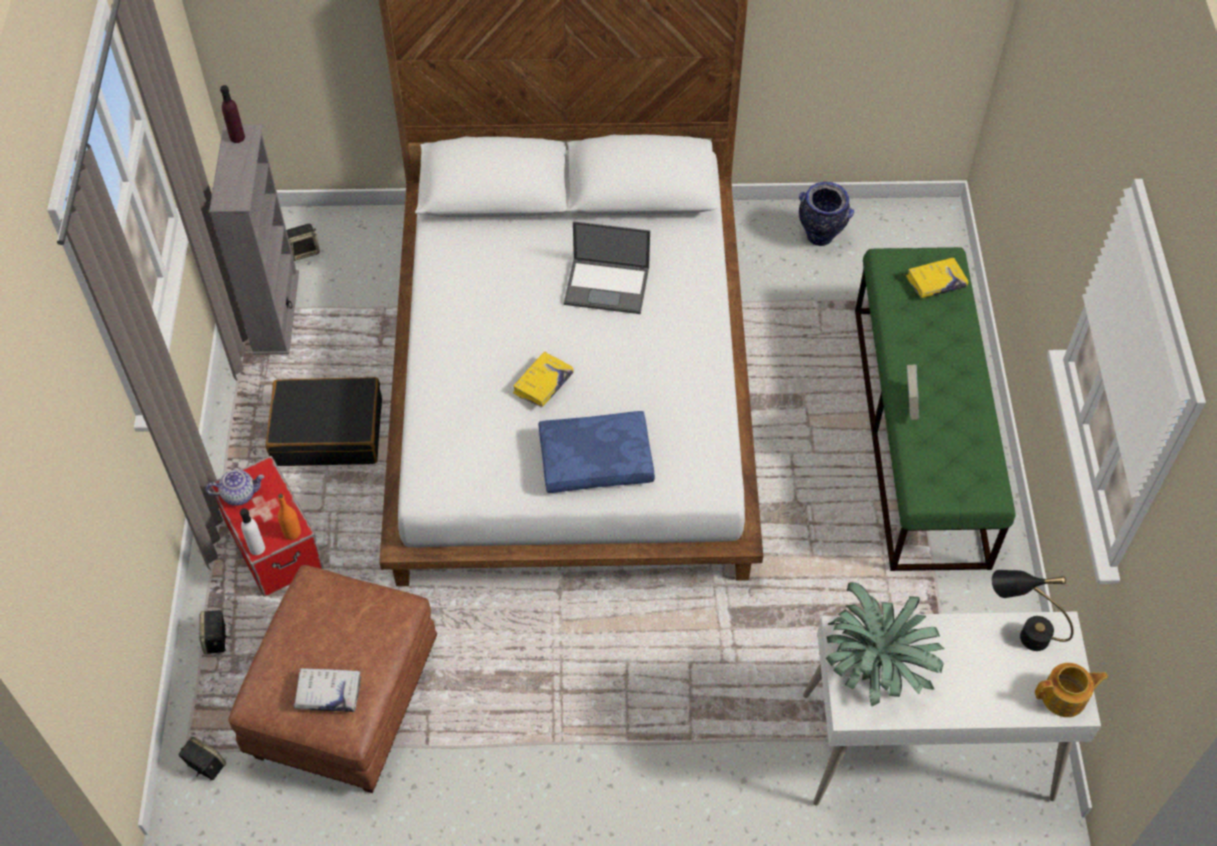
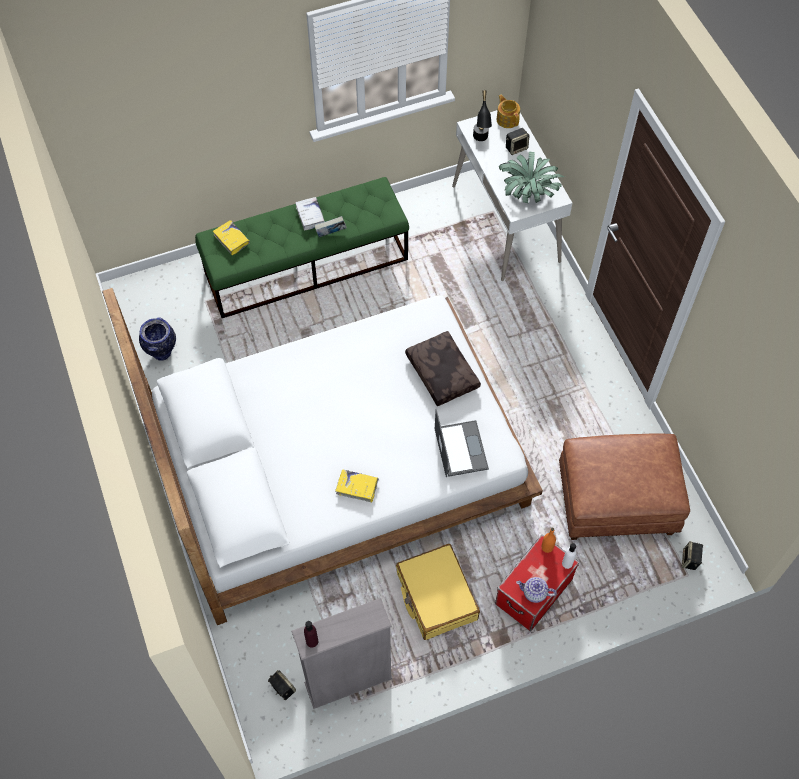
camera: 110 degrees left, 5 degrees up
(216, 640) = (613, 593): speaker -> speaker (516, 147)
(239, 494) = (534, 593): teapot -> teapot turned 45 degrees counterclockwise
(328, 431) = (436, 596): black suitcase -> yellow suitcase
(328, 693) = (653, 459): white book -> white book (310, 216)
(543, 384) = (400, 418): yellow book -> yellow book (357, 487)
(596, 458) = (440, 373): blue pillow -> brown pillow
(608, 286) = (304, 409): laptop -> laptop (460, 448)

